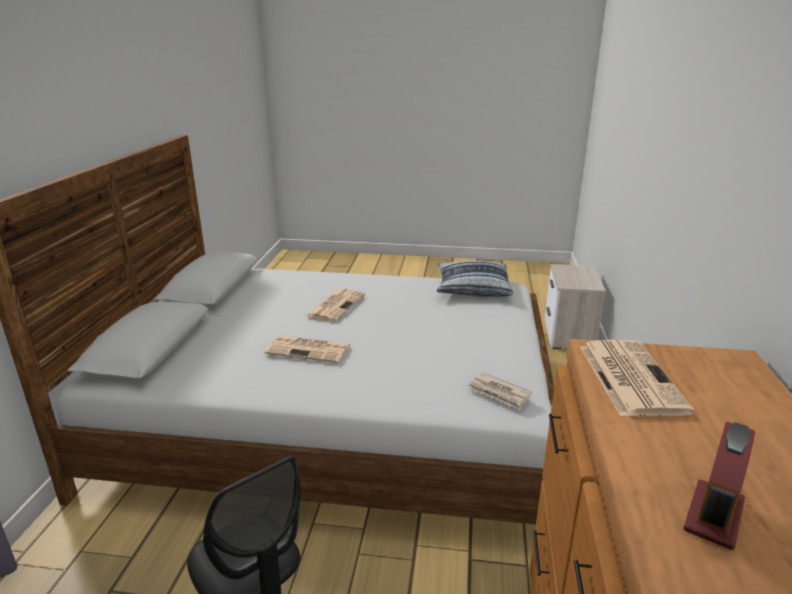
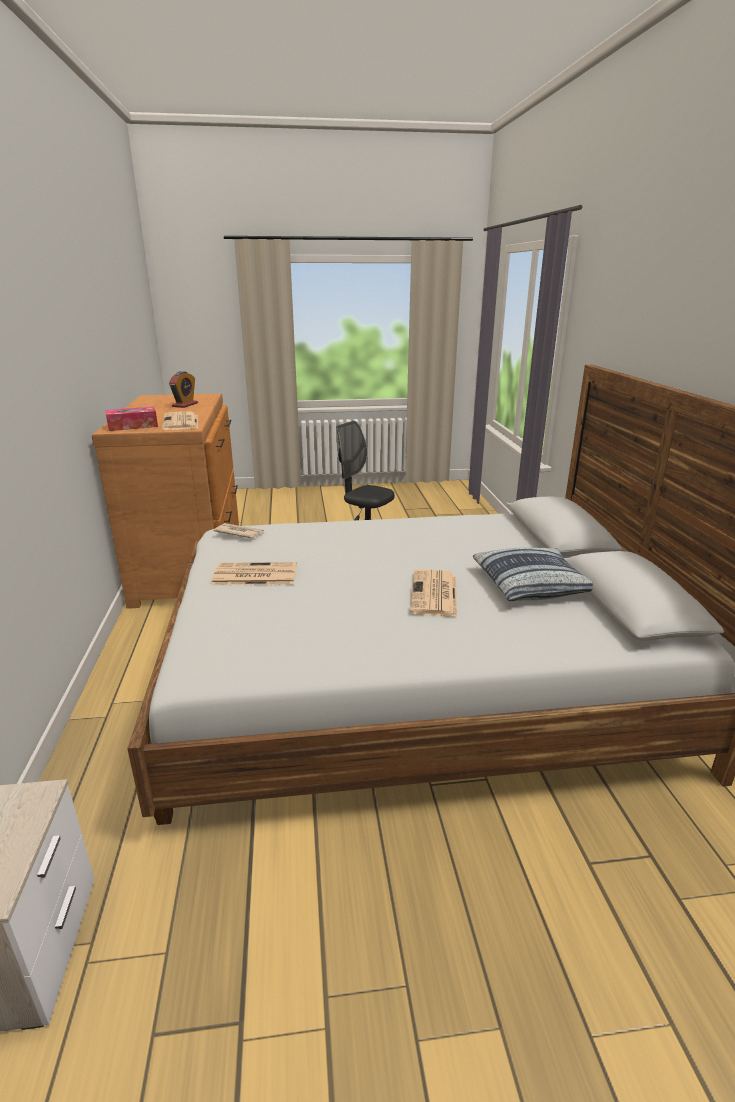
camera: 165 degrees right, 0 degrees up
(309, 349) = (414, 546): newspaper -> newspaper (254, 575)
(472, 288) = (254, 655): pillow -> pillow (532, 585)
(714, 372) = (133, 426): none -> tissue box

